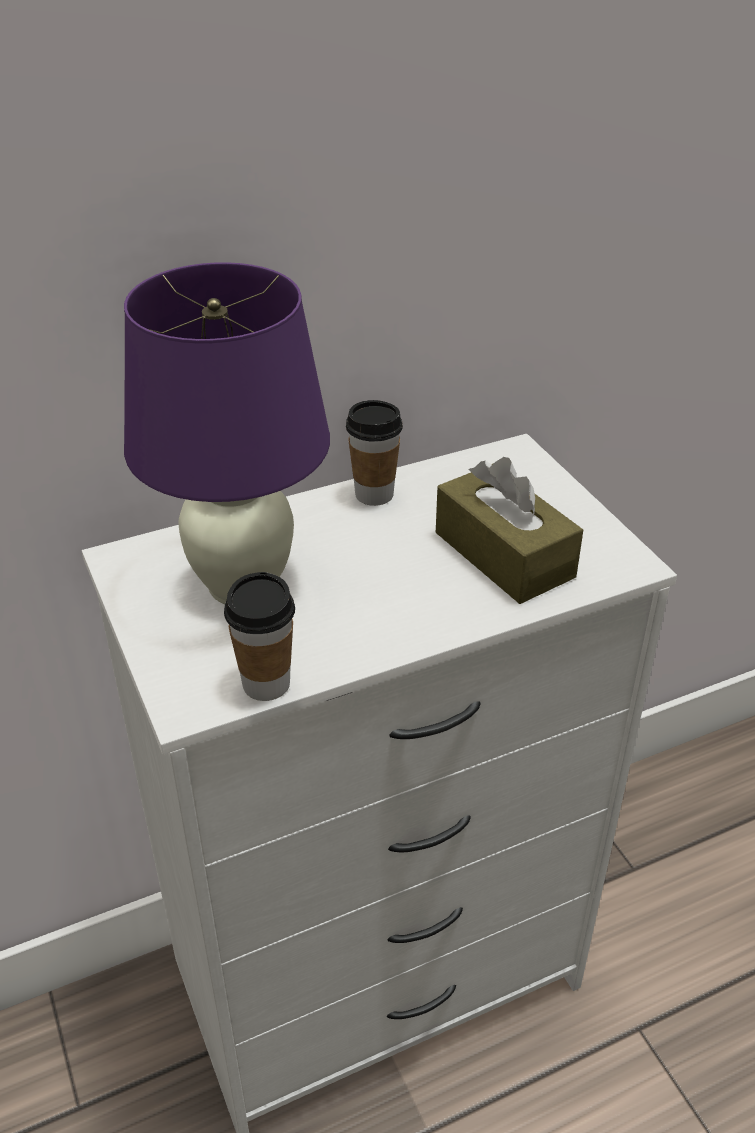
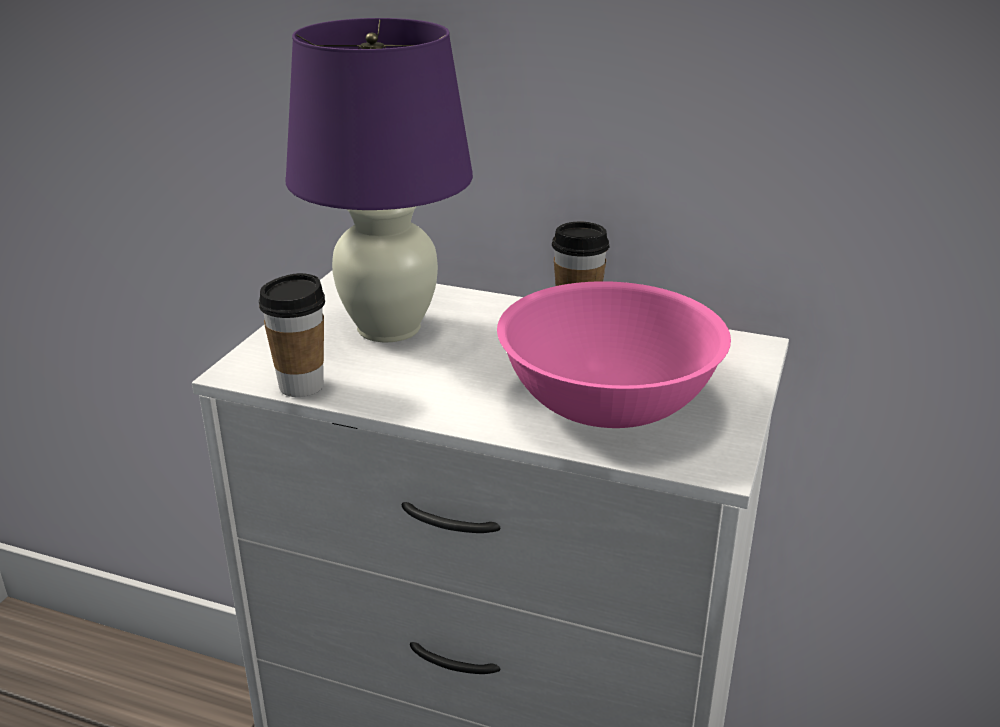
camera: 45 degrees right, 10 degrees down
(504, 555) = (609, 403): brown tissue box -> pink bowl

